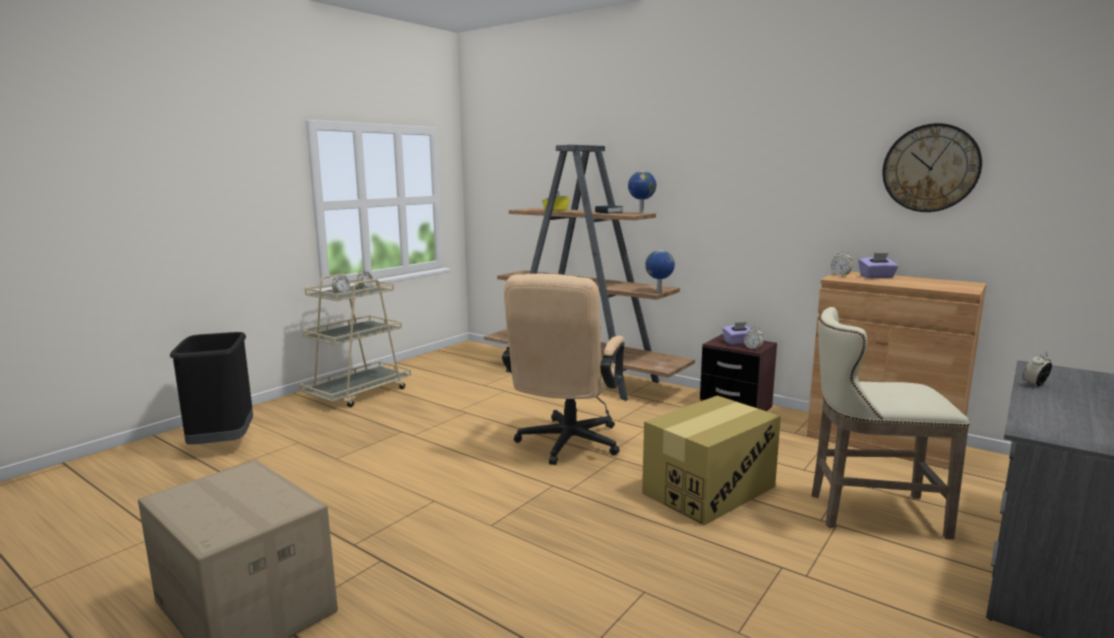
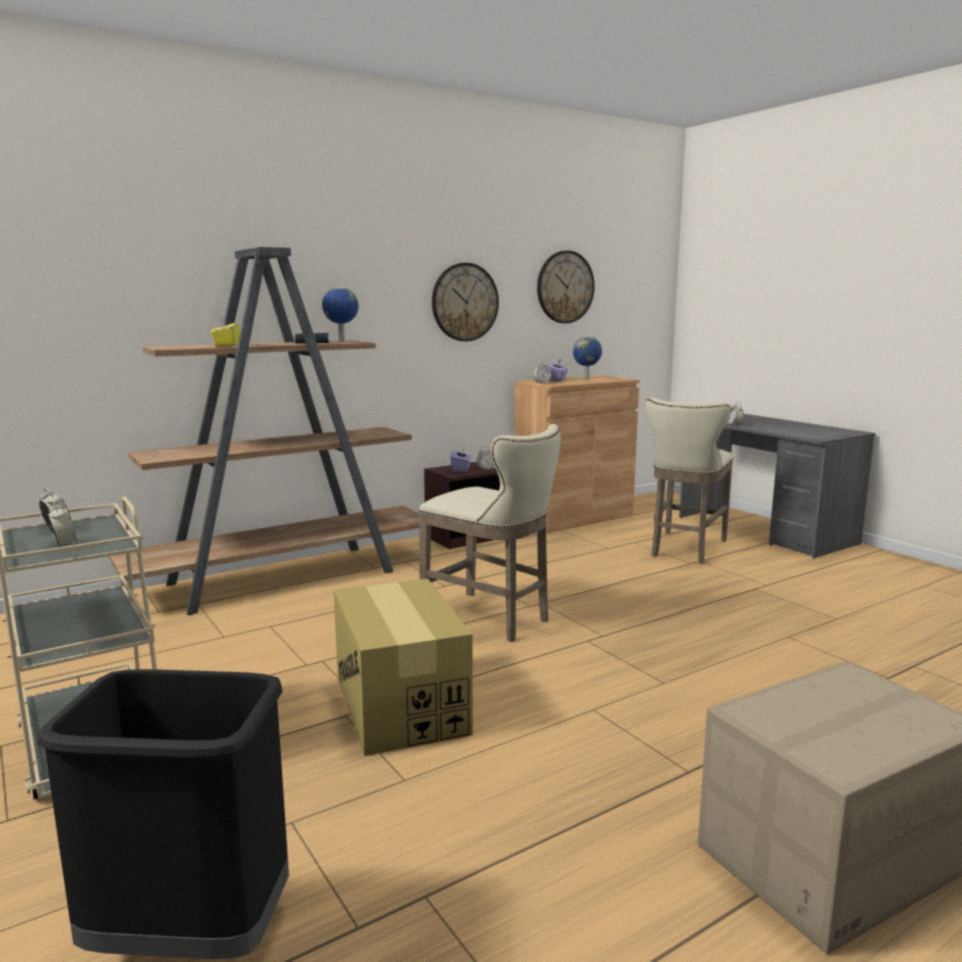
camera: 70 degrees left, 0 degrees up
(565, 446) = (492, 619): beige office chair -> beige stool
(659, 292) = (398, 432): globe -> globe (587, 379)
(709, 490) = (629, 583): cardboard box -> cardboard box (400, 705)
(783, 184) = (464, 302): none -> wall clock

